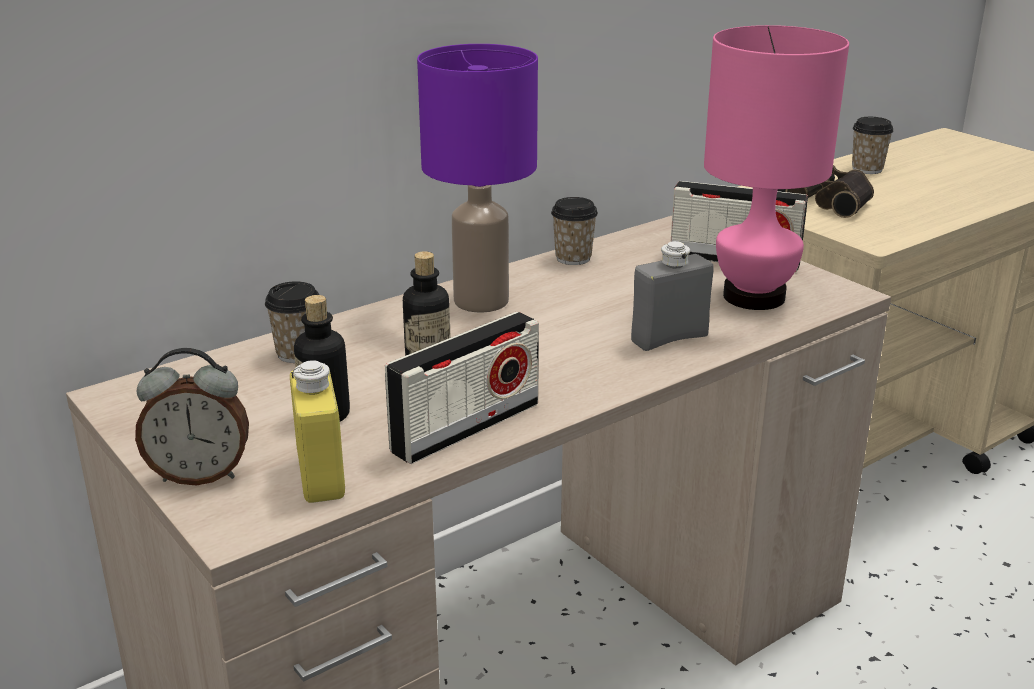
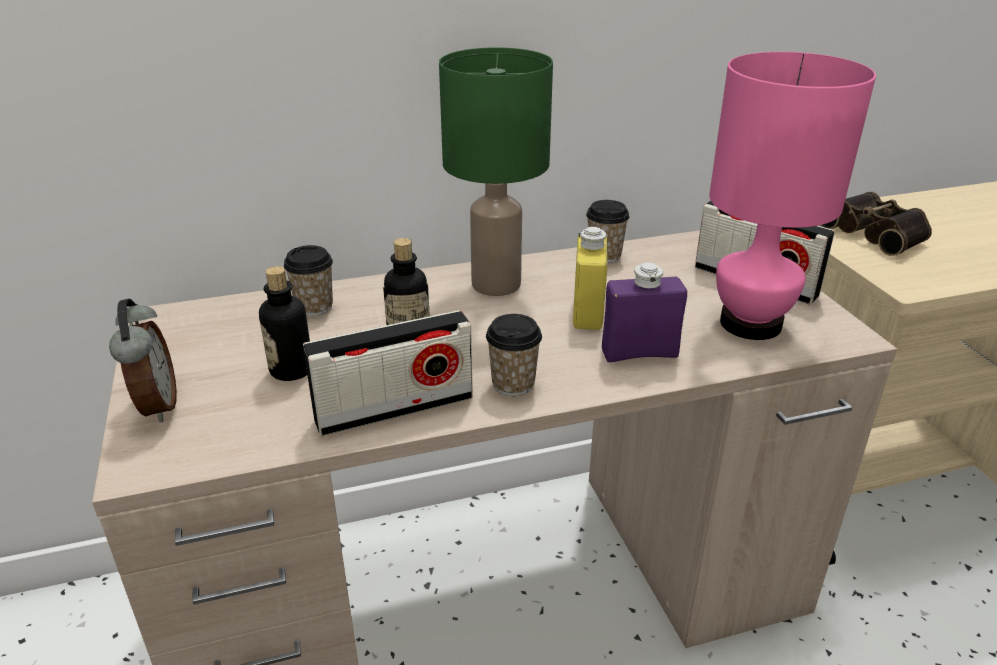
camera: 20 degrees right, 5 degrees up
(200, 474) = (156, 406): alarm clock -> alarm clock turned 120 degrees counterclockwise
(321, 475) = (243, 429): yellow bottle -> yellow bottle (587, 312)
(479, 301) = (495, 283): purple table lamp -> green table lamp
(669, 338) = (639, 353): grey bottle -> purple bottle
(867, 169) = (944, 207): cup -> cup (513, 384)

